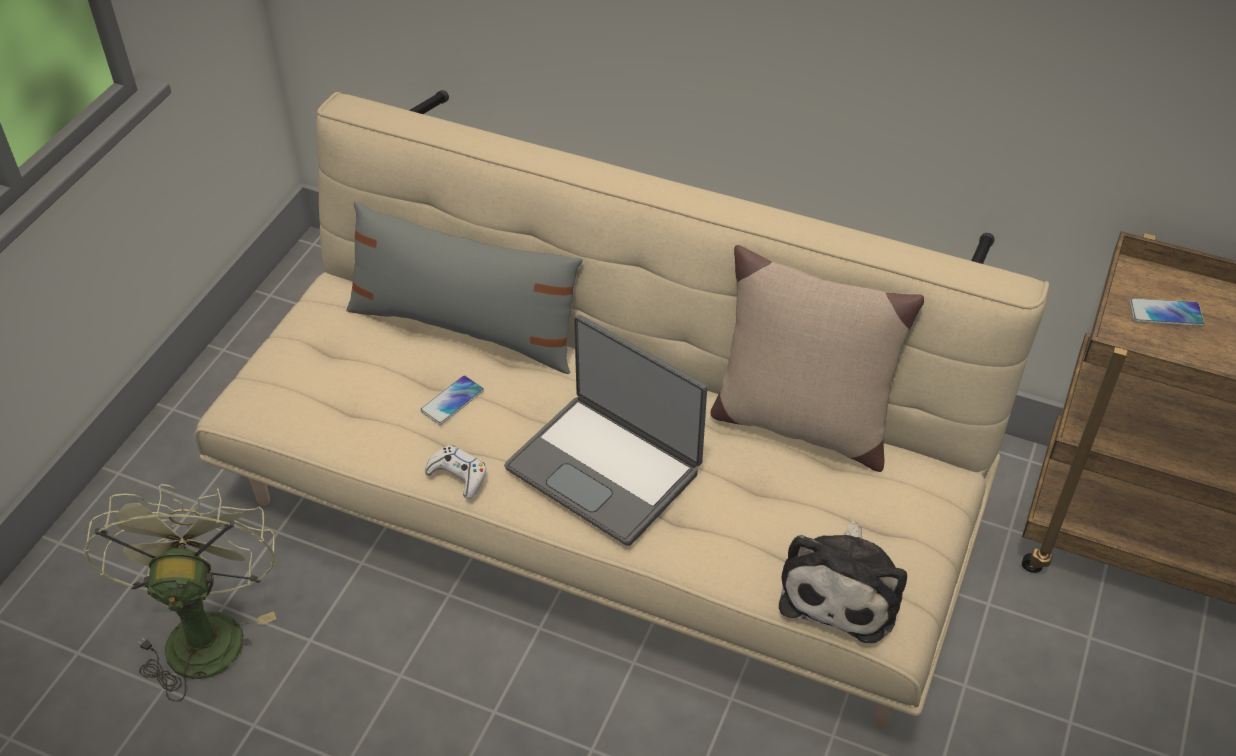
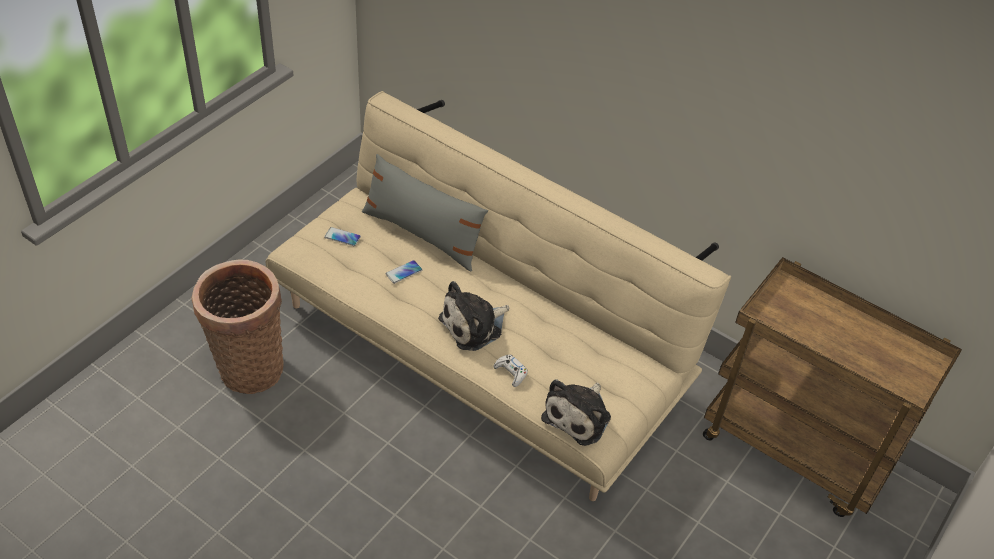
camera: 10 degrees right, 0 degrees up
(203, 630) = (248, 366): green fan -> basket
(458, 476) = (395, 312): white game controller -> white game controller (511, 372)
(606, 468) = (474, 325): laptop -> plush toy
(800, 423) = (588, 325): beige pillow -> none
(1165, 313) = (791, 307): phone -> phone (342, 237)

